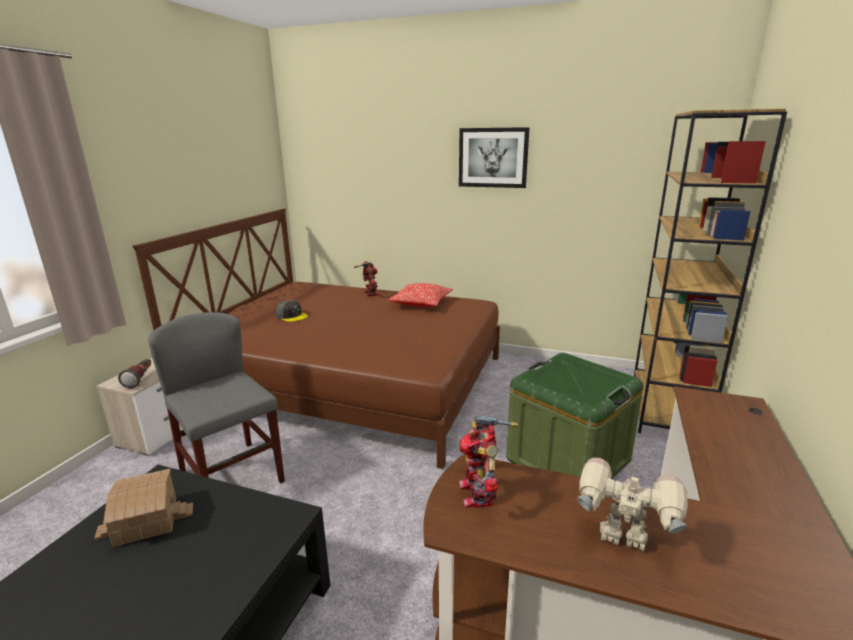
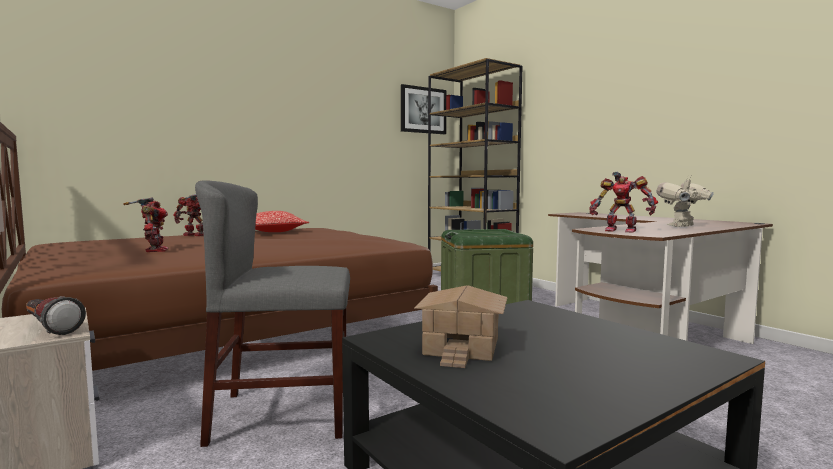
camera: 55 degrees left, 15 degrees down
(292, 316) = (154, 250): grey cap -> toy robot
(493, 157) = (299, 94): picture -> picture (423, 110)

